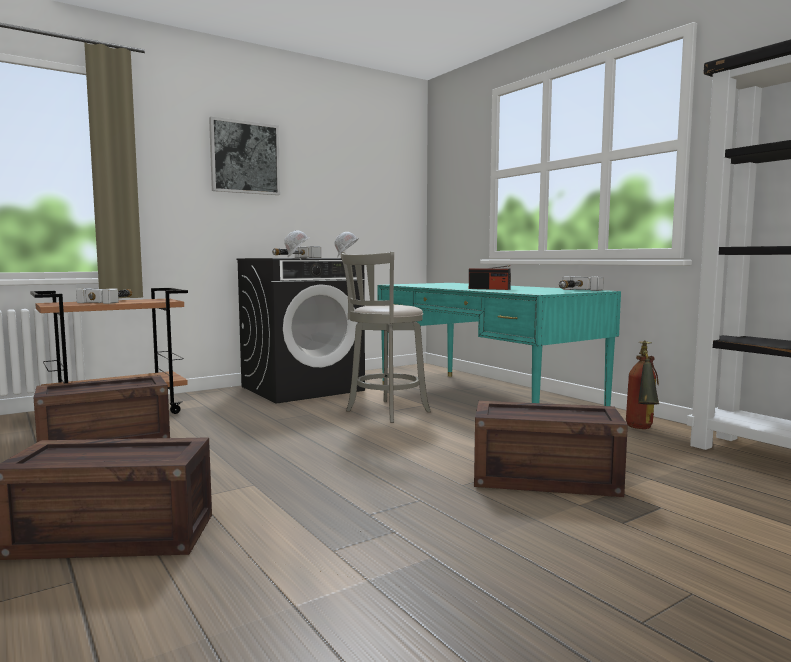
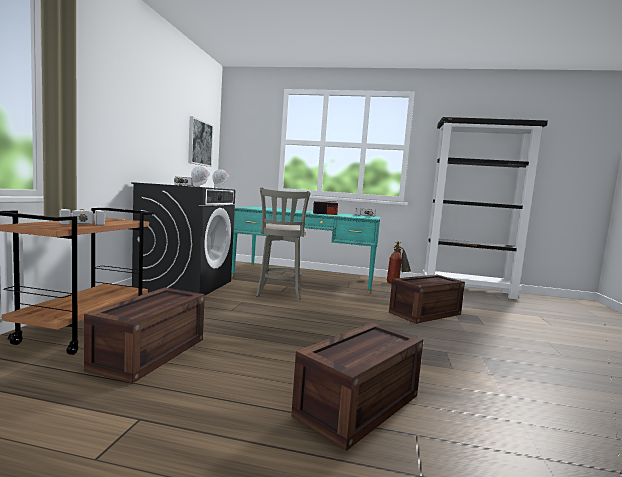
camera: 45 degrees left, 0 degrees up
(245, 158) = (137, 97): picture -> picture (200, 143)

